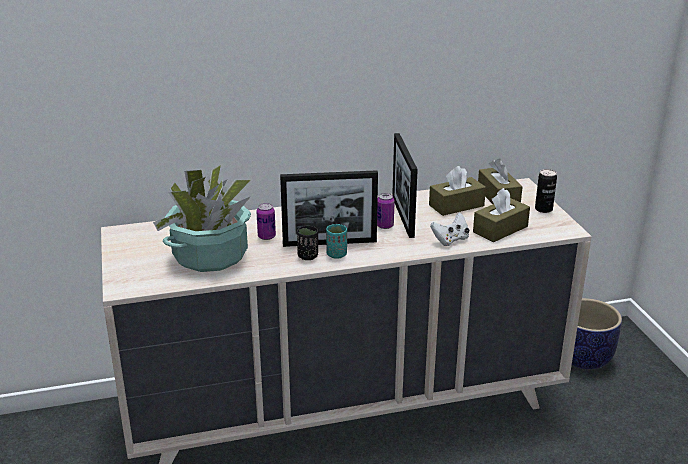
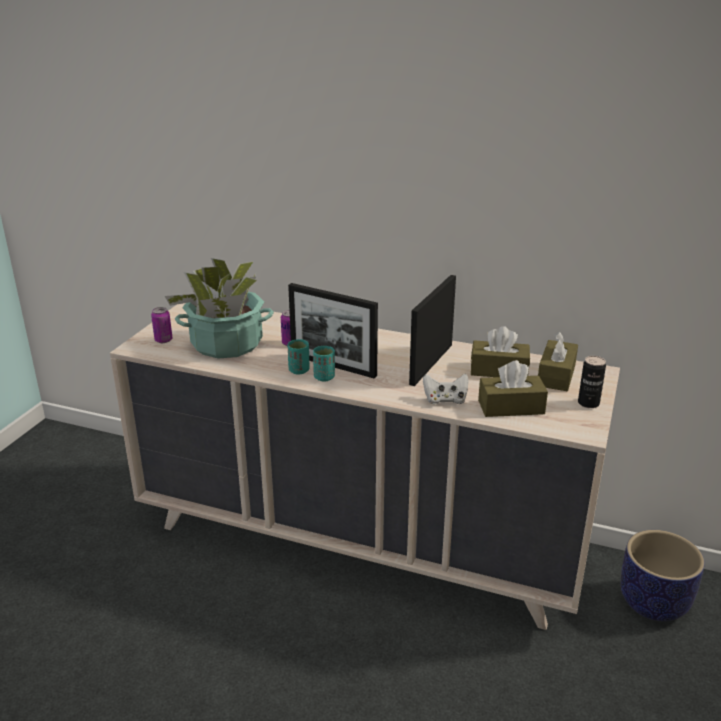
camera: 35 degrees right, 0 degrees up
(308, 256) = (299, 370): black cup -> turquoise cup
(384, 225) = (403, 366): can -> can (163, 340)

